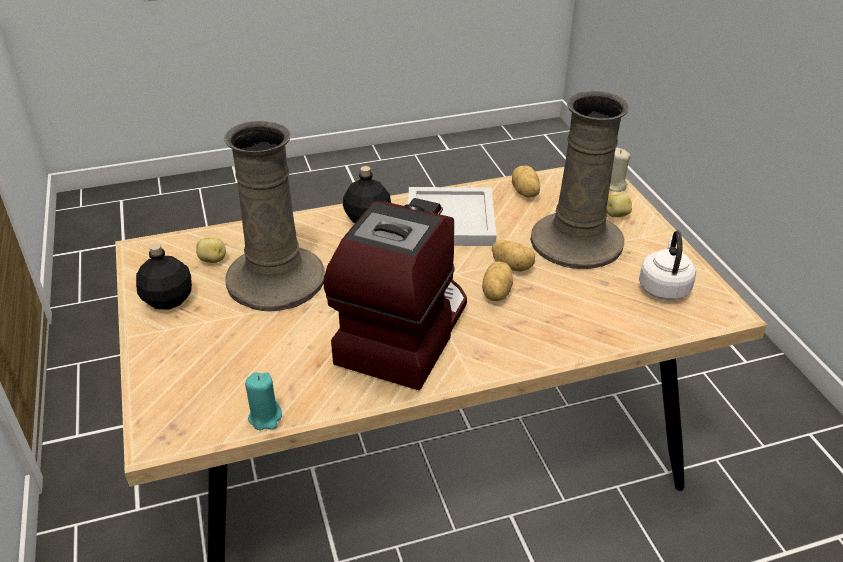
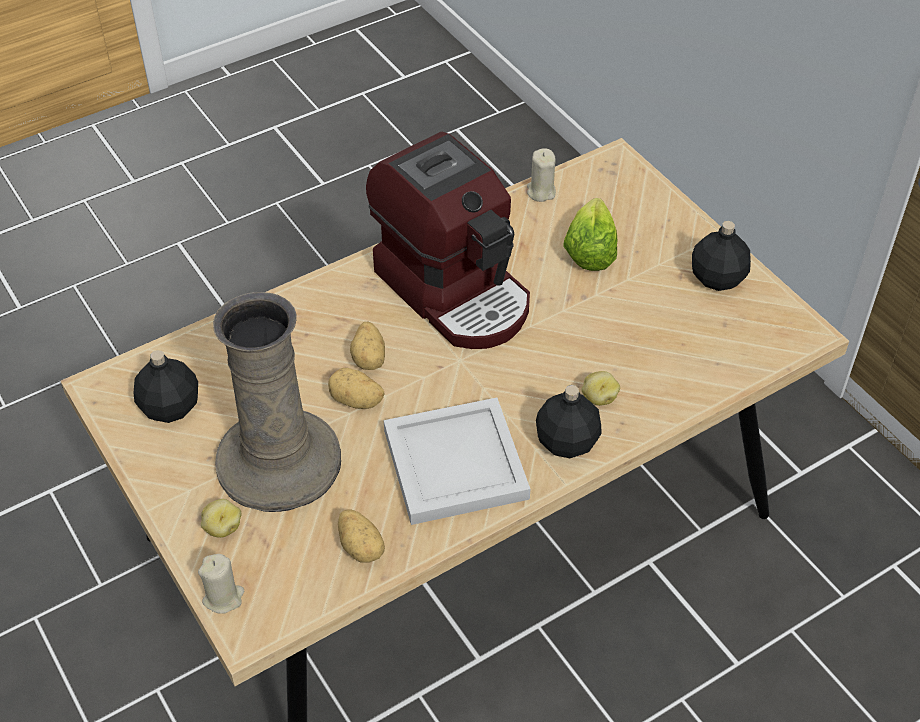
camera: 165 degrees right, 10 degrees up
(212, 260) = (712, 336): potato -> potato (598, 398)
(259, 344) = (590, 251): none -> lettuce
(265, 417) = (541, 192): turquoise candle -> beige candle
(275, 280) = (624, 325): beige vase -> none
(402, 332) = (455, 291): coffee machine -> coffee machine turned 45 degrees counterclockwise
(663, 287) = (171, 408): white kettle -> black bottle

